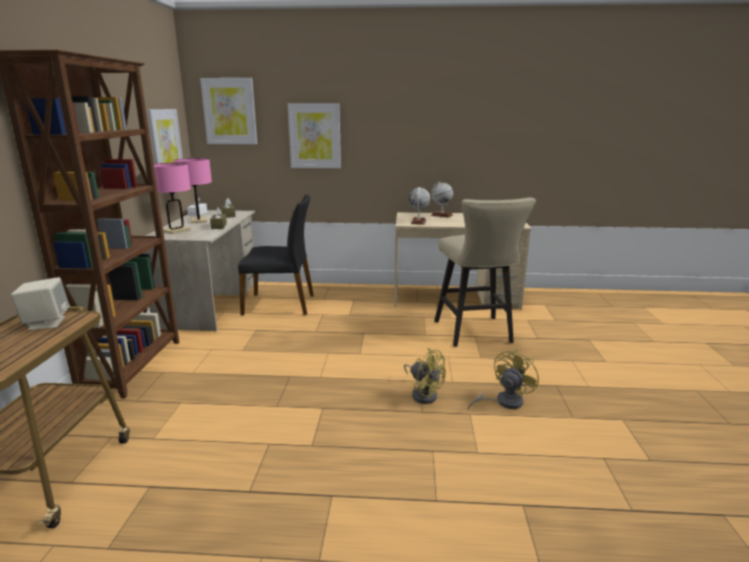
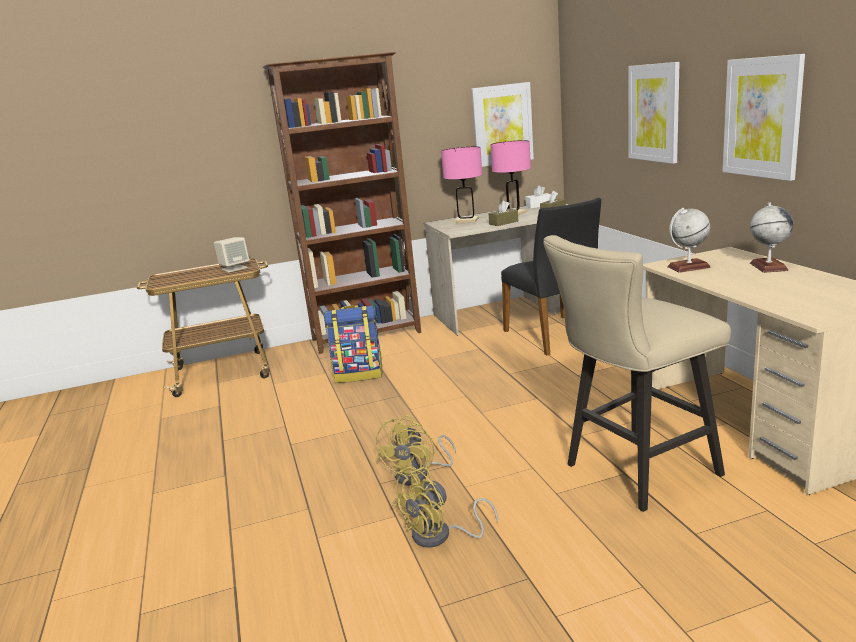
camera: 70 degrees right, 0 degrees up
(217, 386) = (359, 374): none -> backpack
(229, 111) = (587, 80): picture -> picture (762, 117)
(503, 402) = (440, 536): yellow fan -> yellow fan turned 120 degrees clockwise

